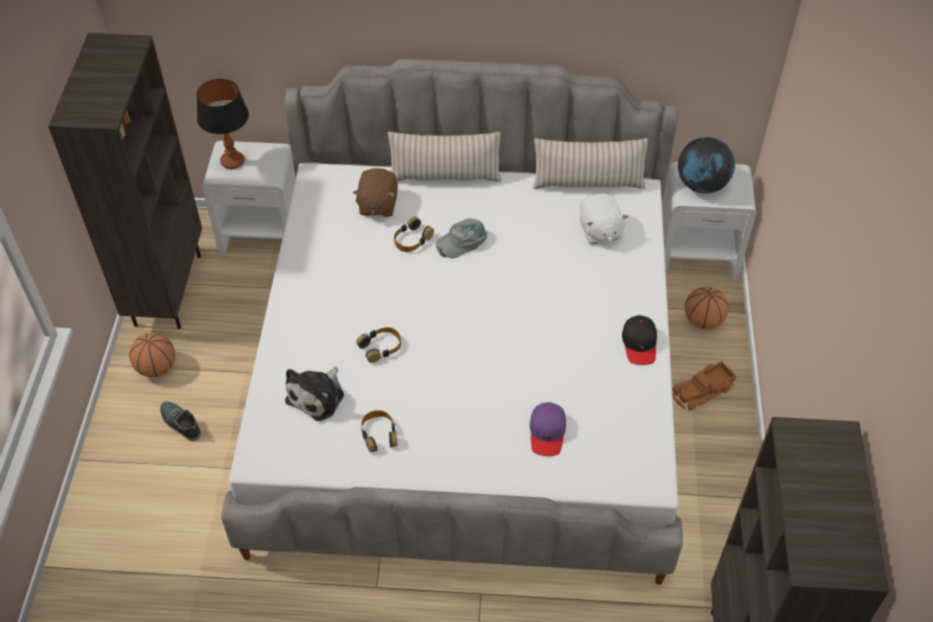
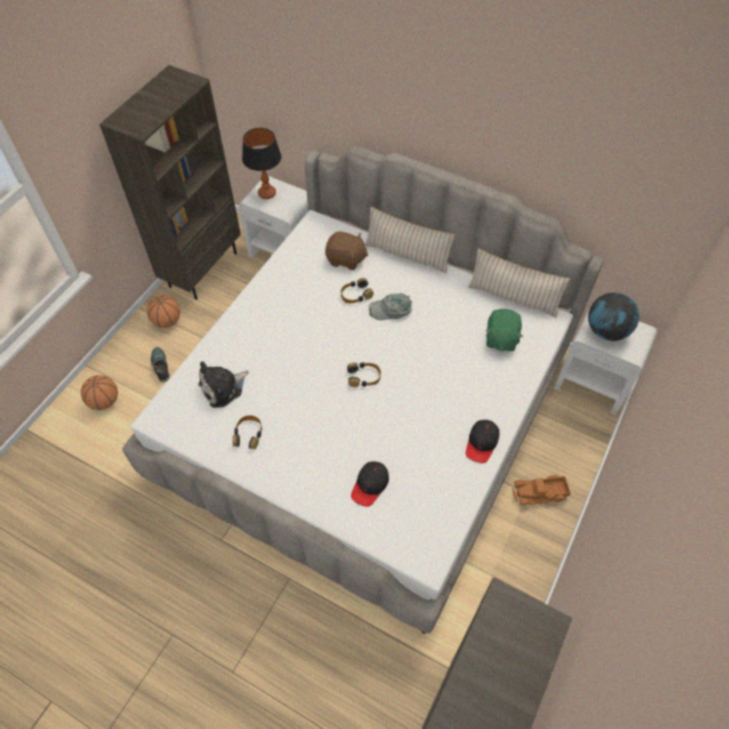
camera: 25 degrees right, 5 degrees up
(377, 205) = (346, 259): brown plush toy -> brown plush toy turned 105 degrees counterclockwise
(381, 347) = (287, 368): headphones -> headphones (364, 377)
(547, 432) = (370, 485): purple cap -> black cap
(599, 230) = (500, 339): white plush toy -> green plush toy
(703, 321) = (569, 437): basketball -> basketball (104, 401)

